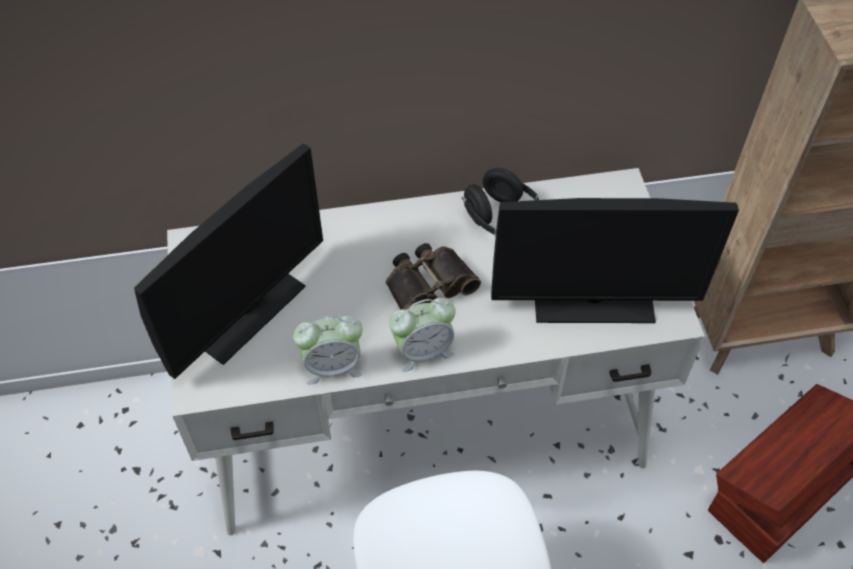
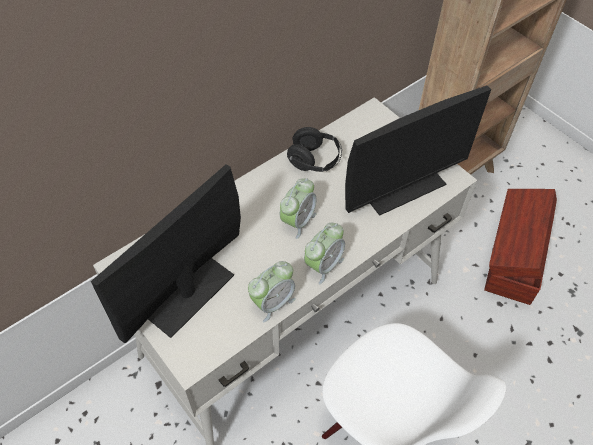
camera: 30 degrees left, 0 degrees up
(246, 311) = (188, 294): monitor -> monitor turned 150 degrees counterclockwise
(428, 283) = (298, 221): binoculars -> alarm clock

